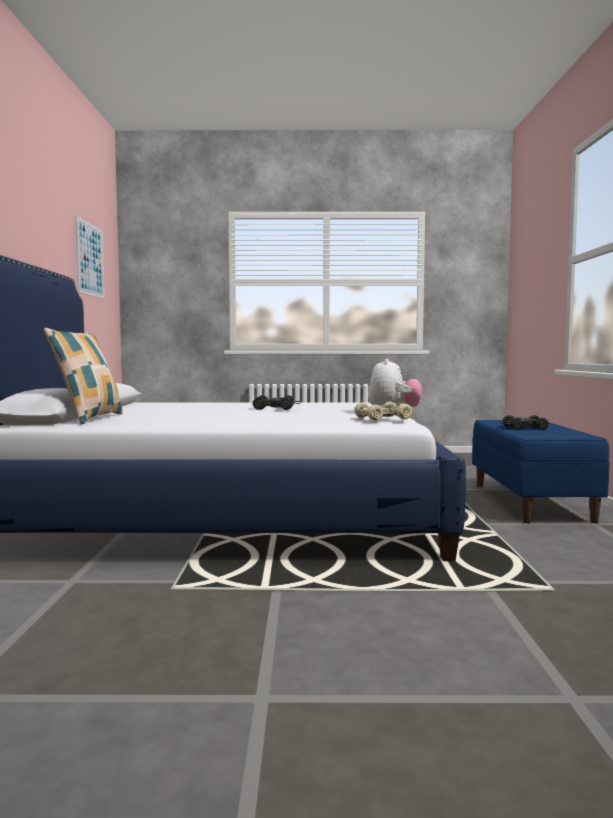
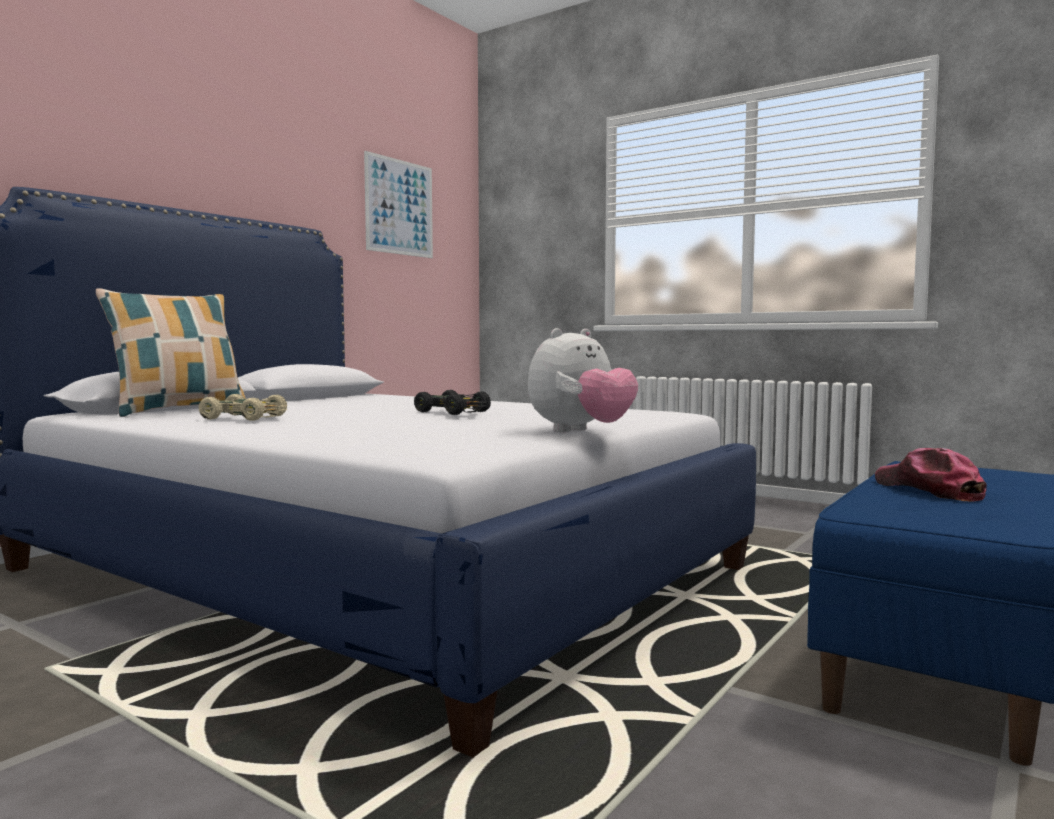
camera: 35 degrees right, 0 degrees up
(383, 418) = (458, 439): beige toy car -> beige toy car (245, 417)
(524, 428) = (928, 490): black toy car -> cap

